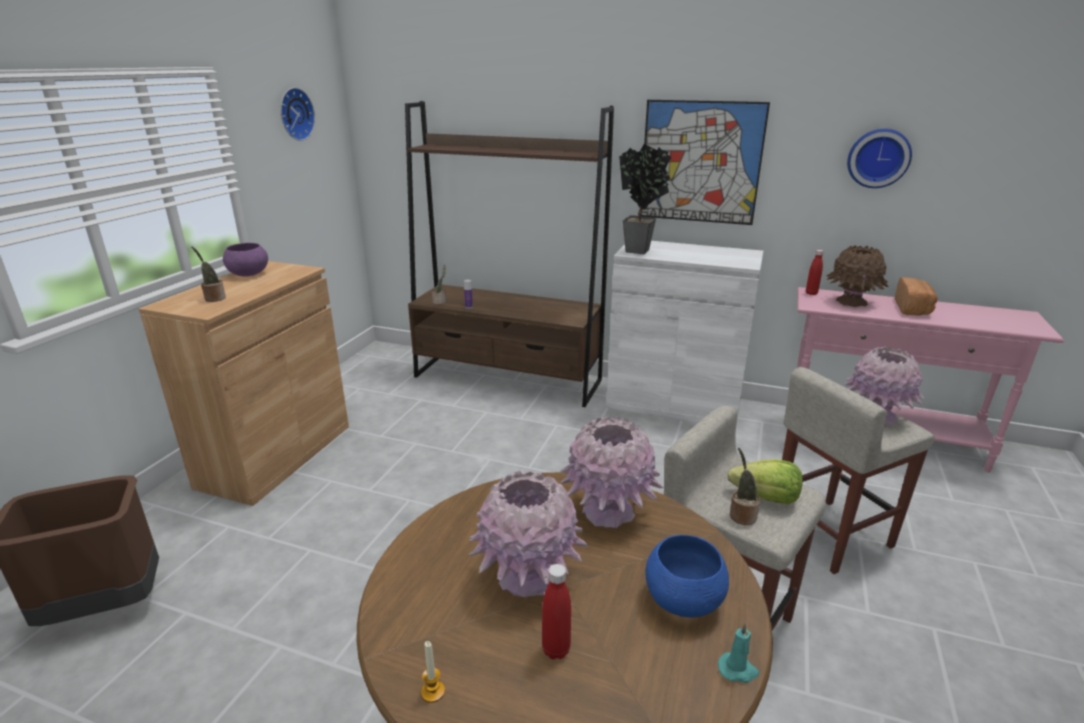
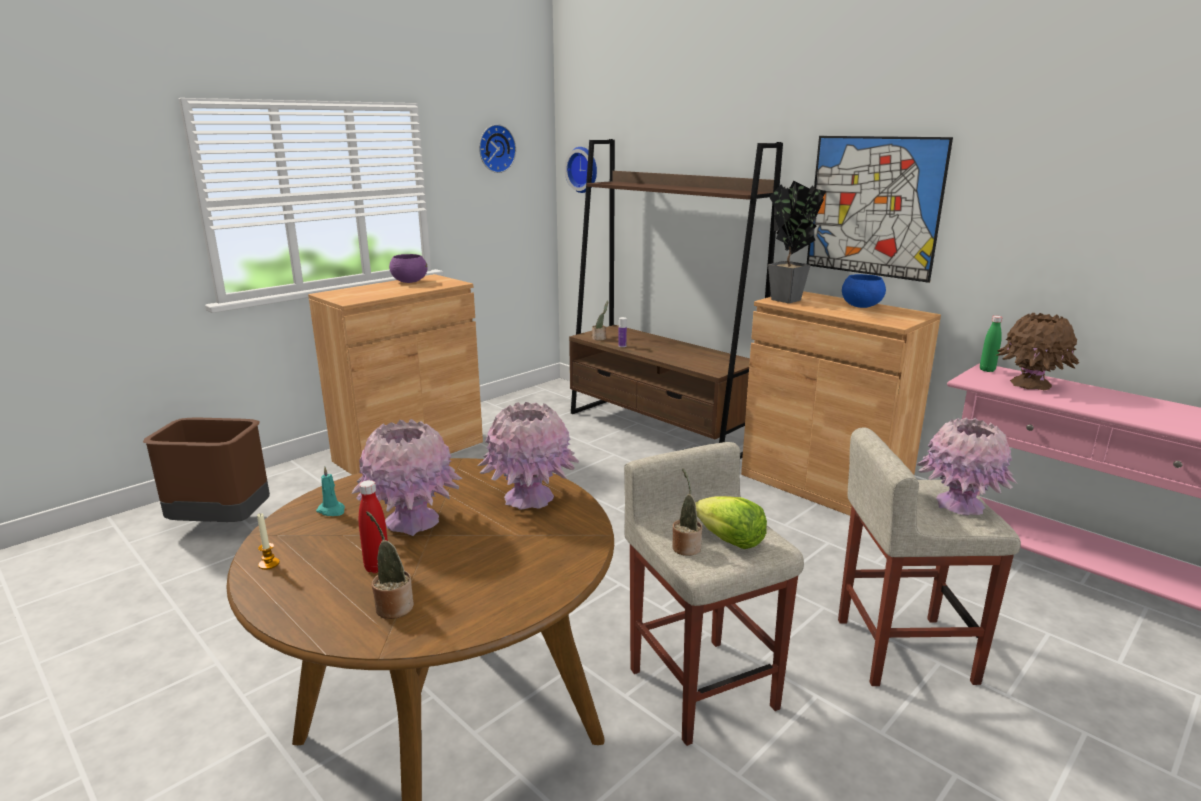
camera: 25 degrees right, 5 degrees down
(214, 298) = (364, 294): potted plant -> potted plant (392, 606)
(674, 403) = (823, 486): white cabinet -> brown cabinet
(682, 600) = (513, 567): blue bowl -> blue bowl (860, 306)
(738, 670) = (499, 621): turquoise candle -> turquoise candle (332, 511)
(811, 293) = (987, 370): red bottle -> green bottle
(878, 158) = (1086, 206): wall clock -> wall clock (584, 169)
(913, 309) = (1112, 402): bread -> none

